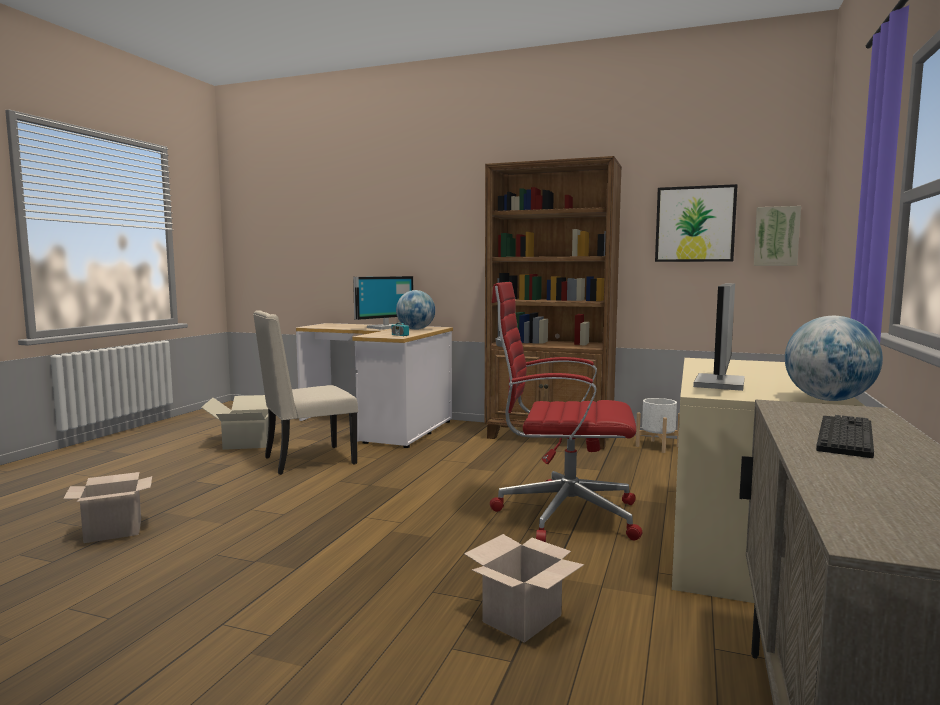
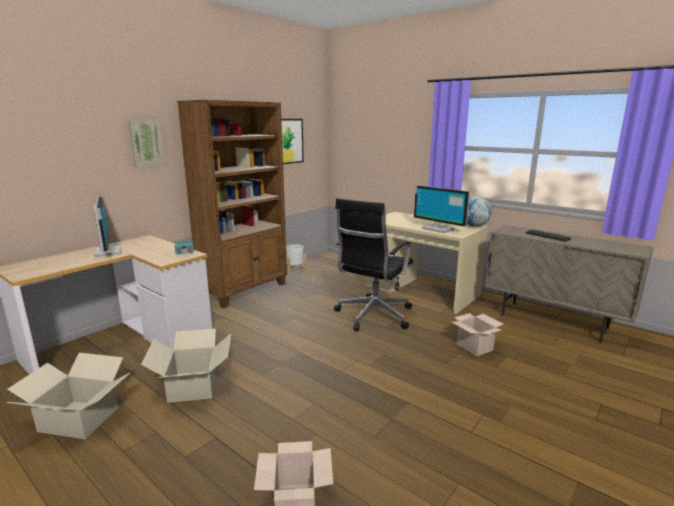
camera: 70 degrees left, 10 degrees up
(307, 461) = (192, 386): beige chair -> cardboard box
(416, 329) = (147, 245): globe -> none
(562, 514) = (373, 316): red office chair -> black office chair
(776, 236) = (315, 147): picture -> picture (146, 143)

